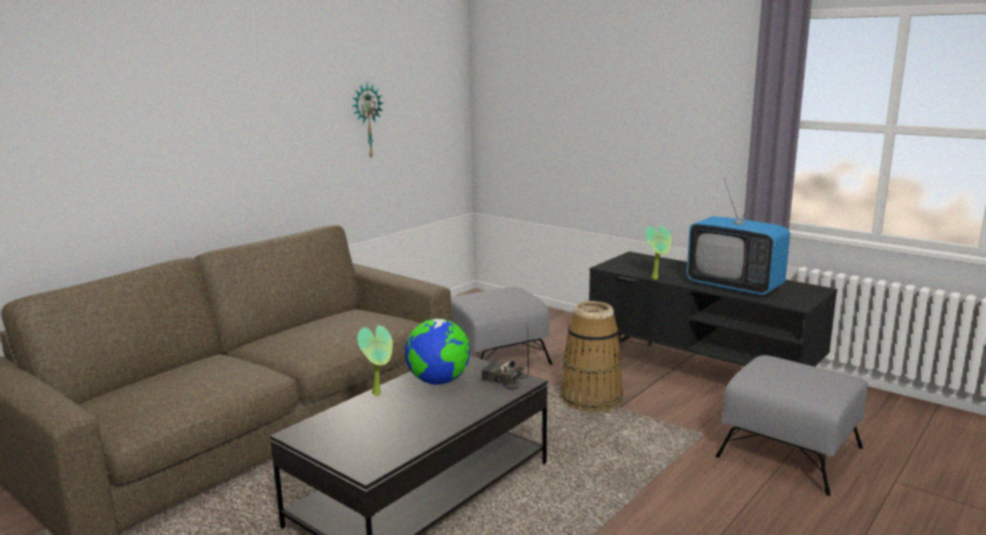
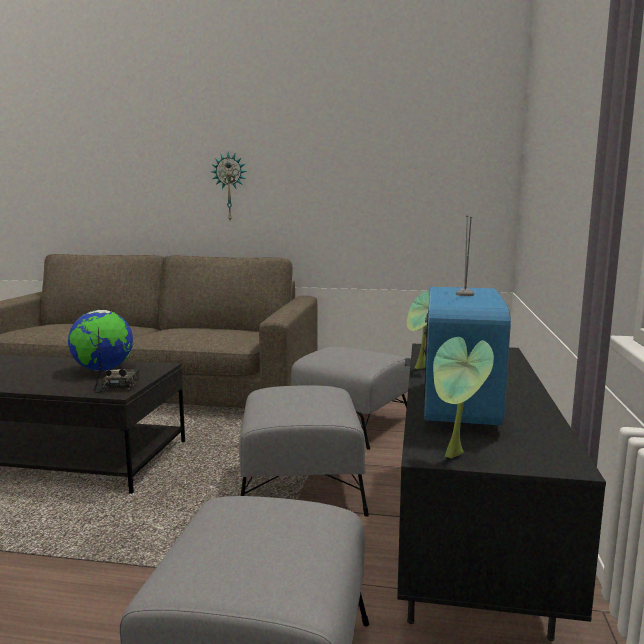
camera: 60 degrees right, 5 degrees down
(367, 121) = (364, 174): wall clock -> wall clock (230, 187)
(379, 393) = (71, 361): potted plant -> potted plant (455, 456)
(591, 399) = (301, 486): basket -> grey ottoman

